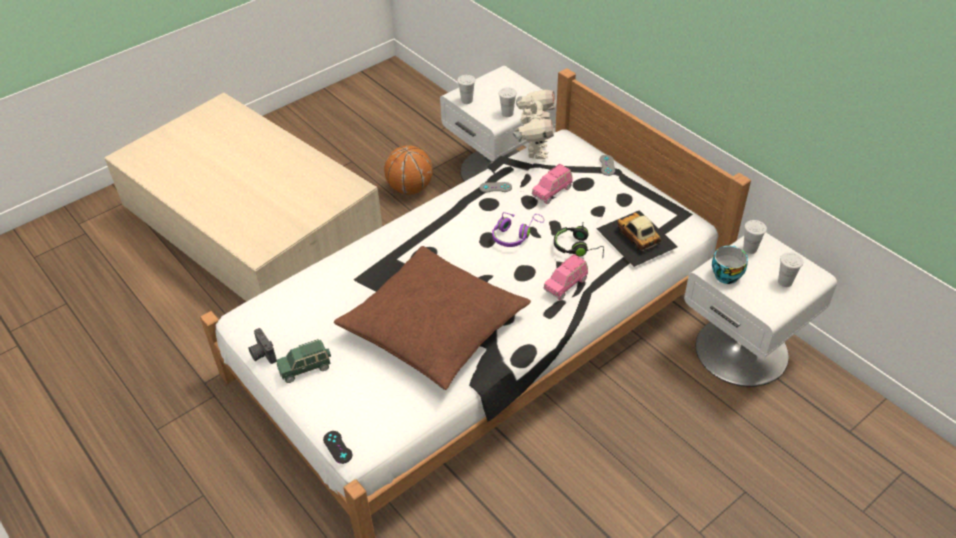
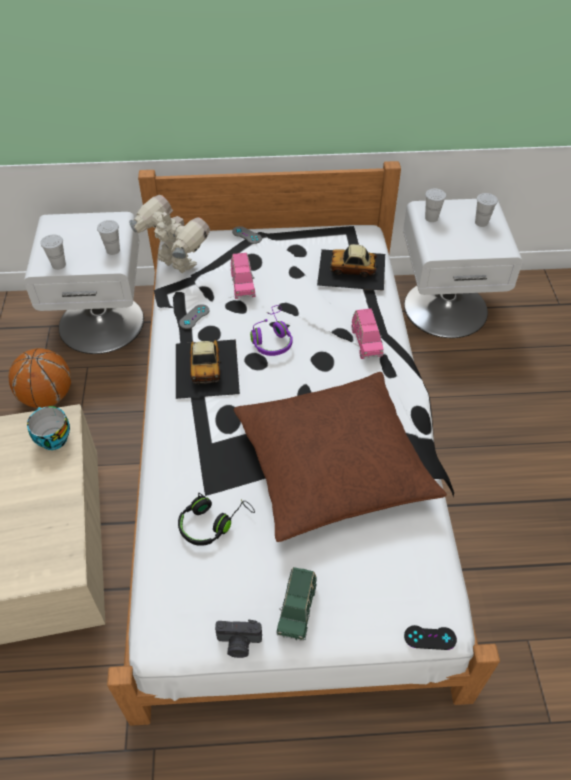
camera: 55 degrees left, 5 degrees up
(456, 220) = (207, 367): none -> toy car
(578, 248) = (330, 309): black headphones -> black headphones (213, 522)
(725, 274) = (446, 245): cup -> cup (52, 438)

